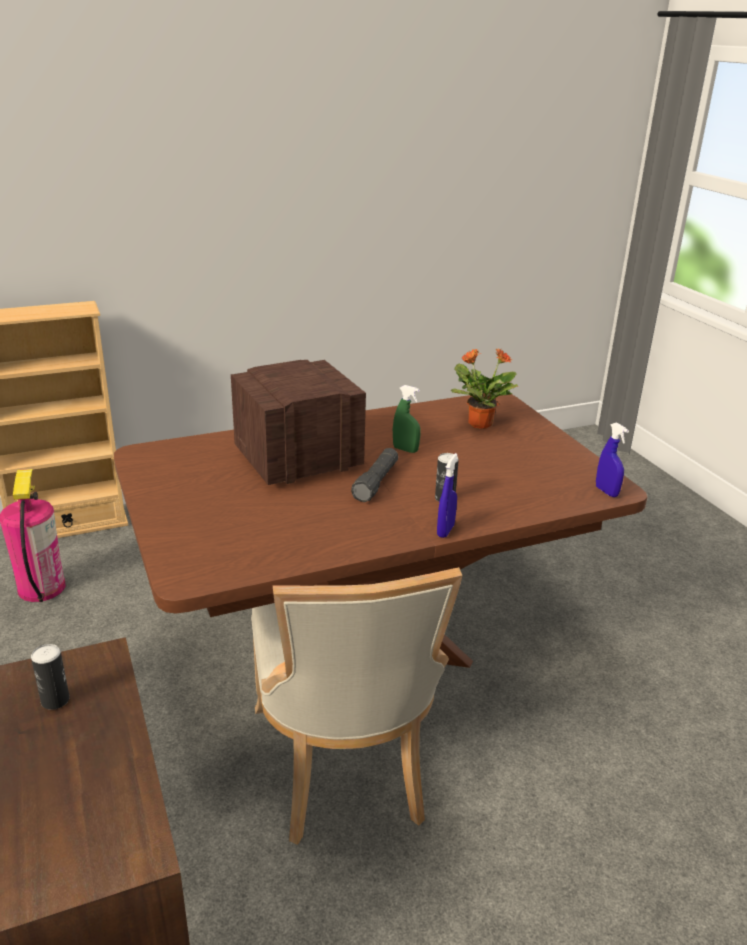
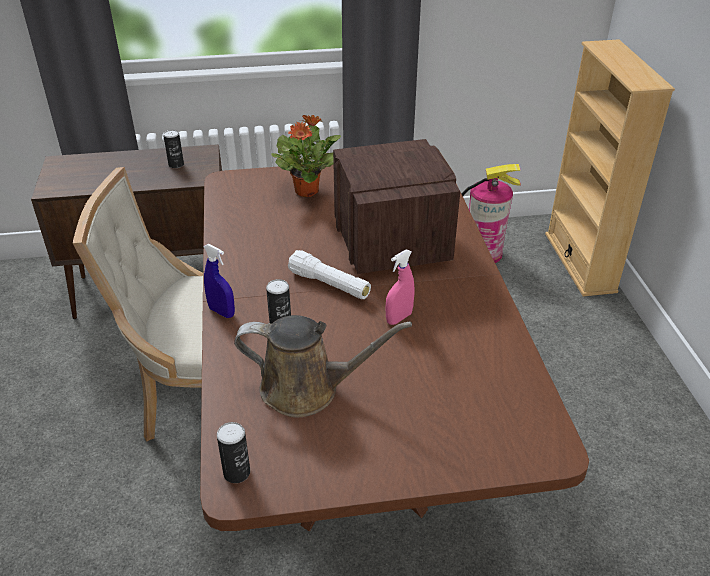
camera: 105 degrees right, 10 degrees up
(376, 483) = (329, 285): black flashlight -> white flashlight
(405, 449) = (399, 318): green spray bottle -> pink spray bottle
(479, 424) = (463, 401): potted plant -> potted plant (307, 190)
(509, 477) = (307, 389): none -> brown watering can
(606, 492) = (236, 472): blue spray bottle -> can

